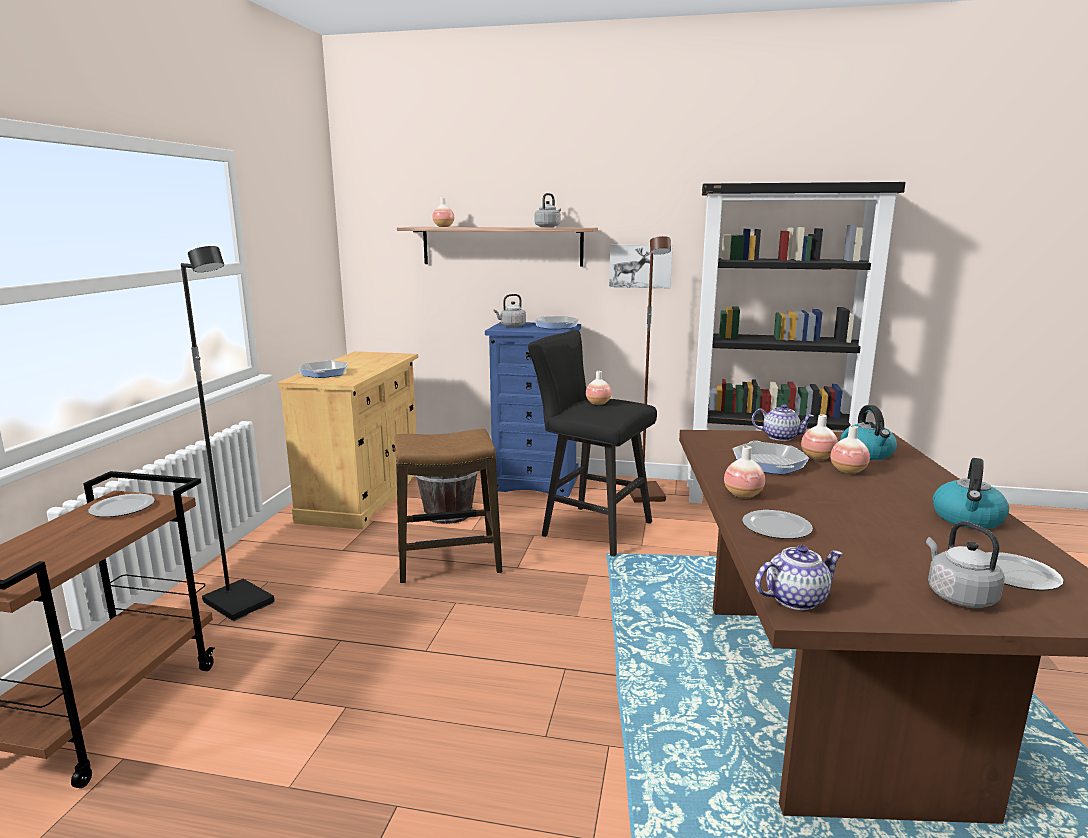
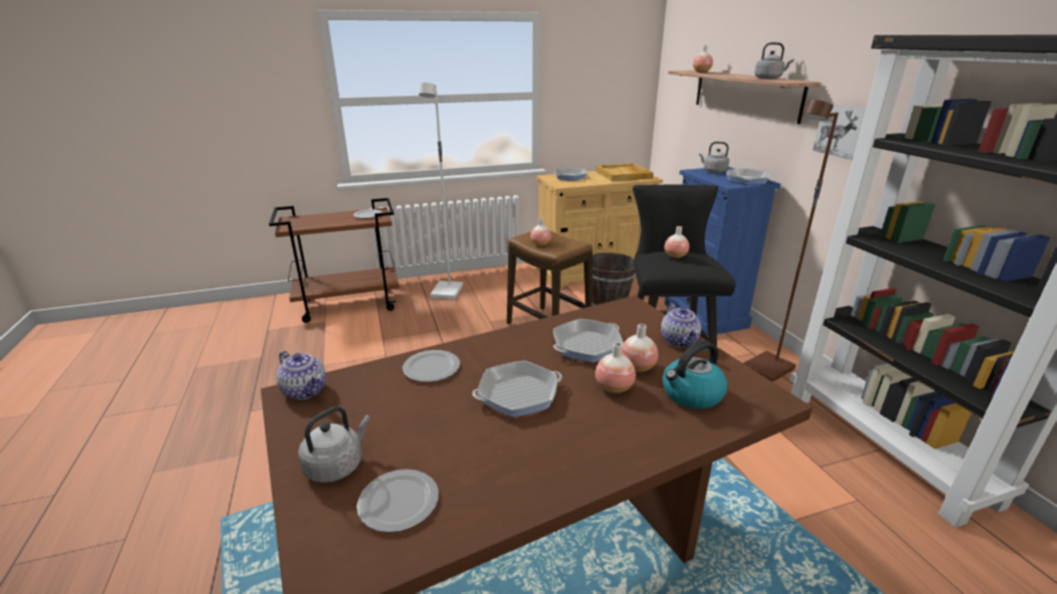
camera: 60 degrees right, 10 degrees up
(241, 602) = (448, 292): black floor lamp -> white floor lamp
(370, 358) = (624, 175): none -> beige tray
(743, 495) = (492, 345): vase -> vase (540, 244)
(846, 502) = (518, 394): none -> frying pan
(967, 519) = (534, 471): kettle -> none

